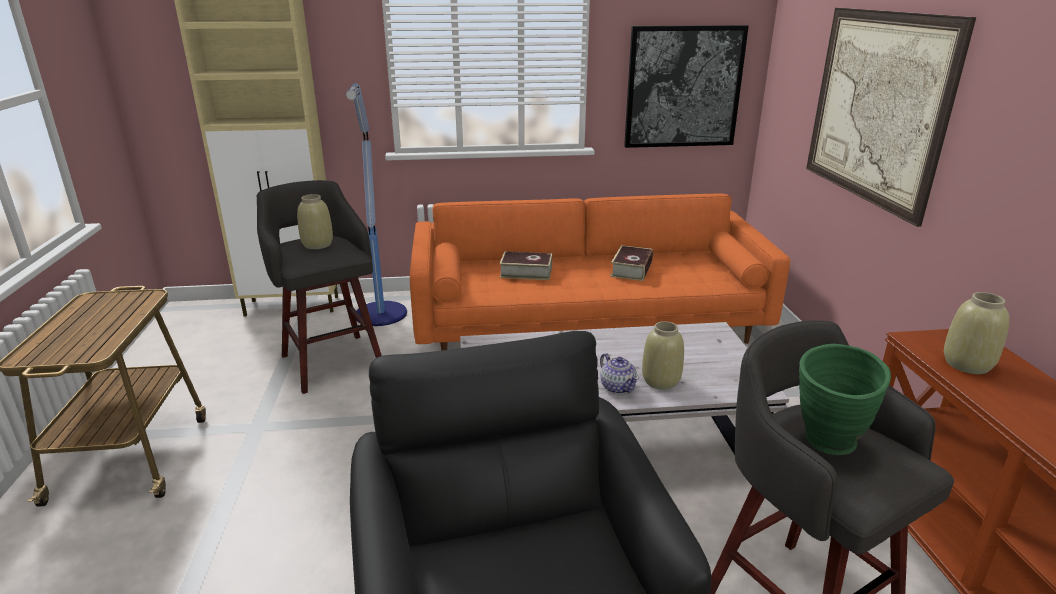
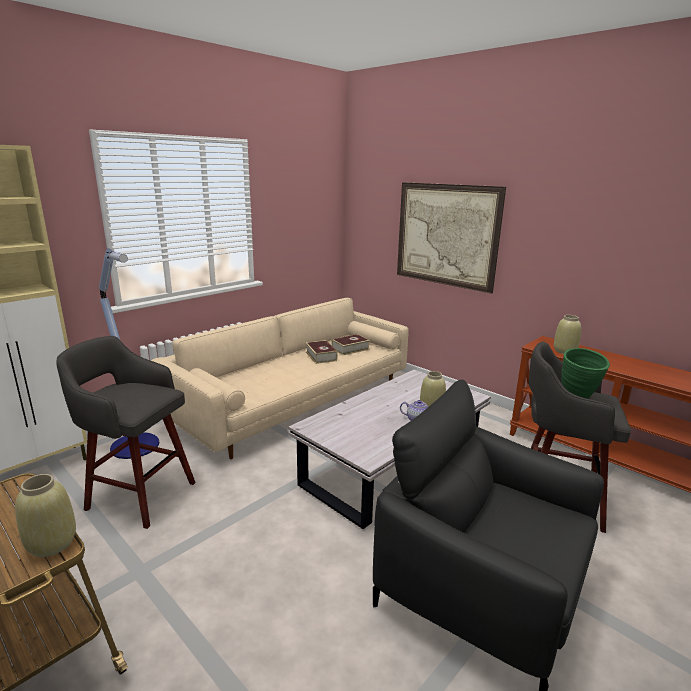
camera: 40 degrees left, 5 degrees down
(317, 245) = (126, 393): beige vase -> beige vase (51, 544)
(526, 272) = (260, 375): book -> book (350, 349)
(587, 322) = (294, 401): orange sofa -> beige sofa
(683, 87) = (305, 234): picture -> none

